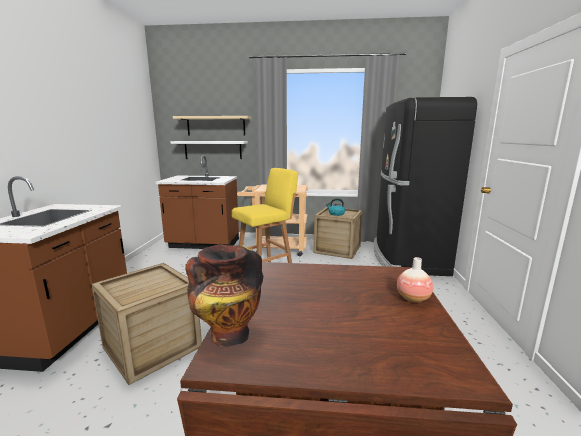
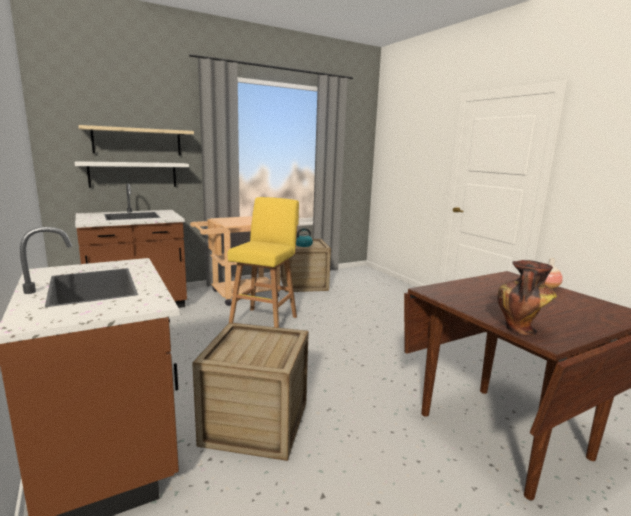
camera: 35 degrees left, 0 degrees up
(406, 258) = (371, 281): black fridge -> none

